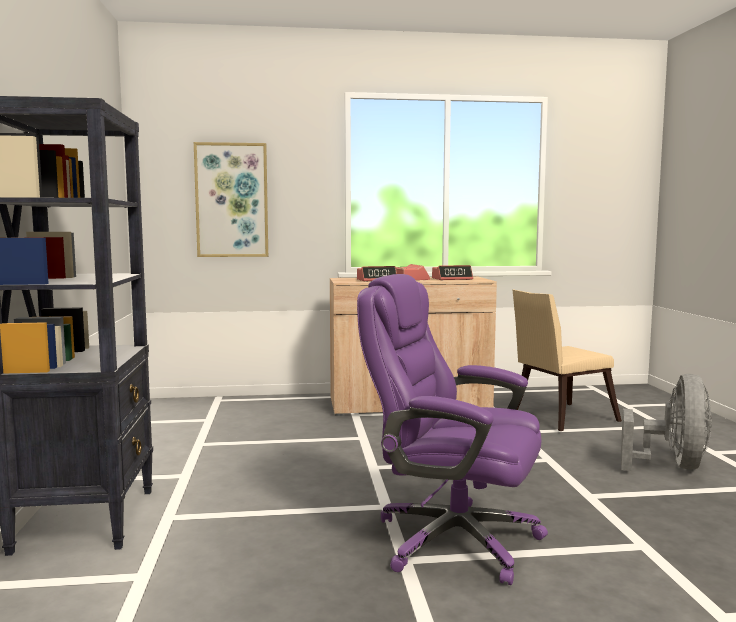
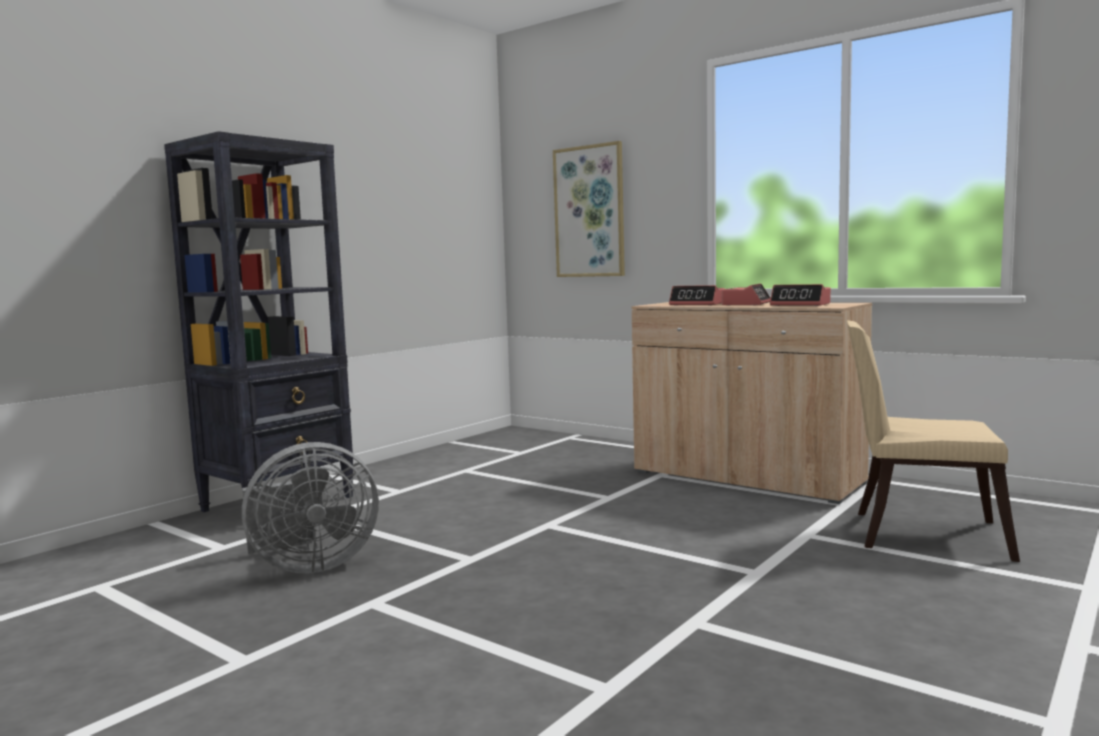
camera: 45 degrees right, 0 degrees up
(452, 539) = (447, 604): purple office chair -> none
(672, 466) = (930, 635): grey fan -> grey fan (309, 566)

